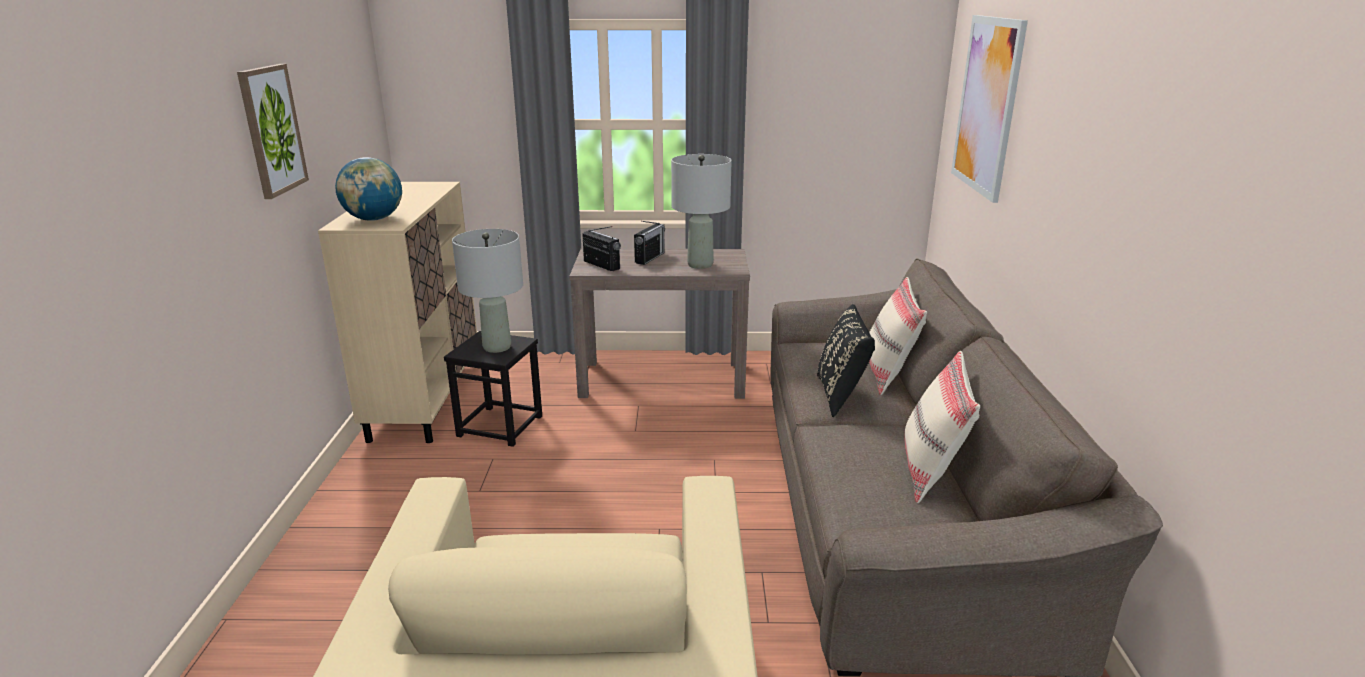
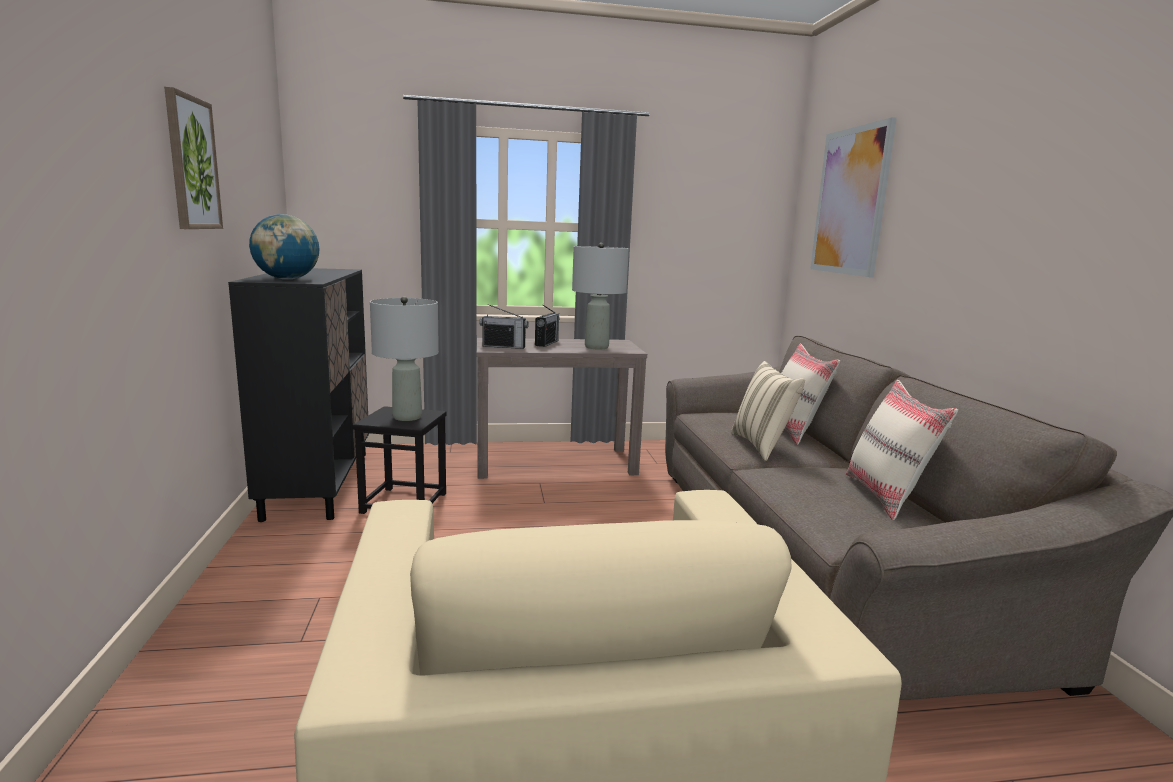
camera: 10 degrees left, 10 degrees down
(426, 399) = (318, 483): beige cabinet -> black cabinet
(601, 265) = (504, 346): radio -> radio turned 150 degrees clockwise
(841, 396) = (762, 446): black pillow -> beige pillow

